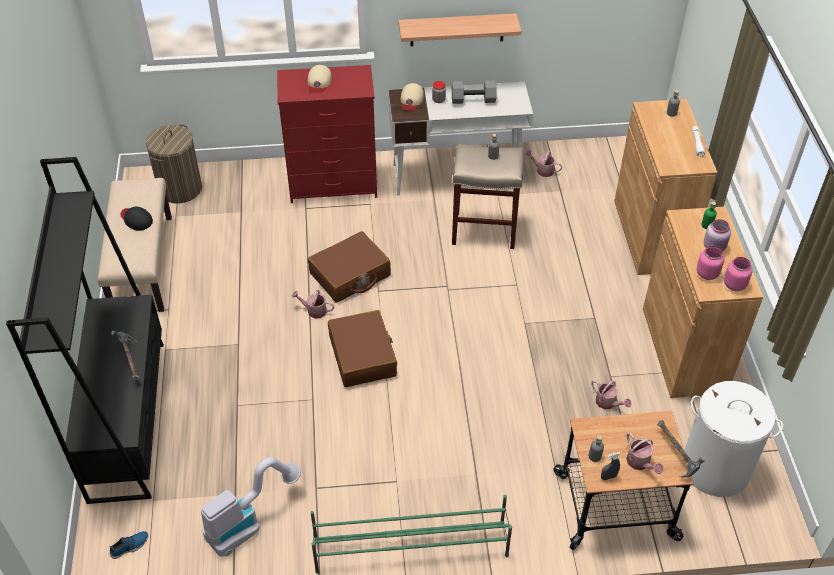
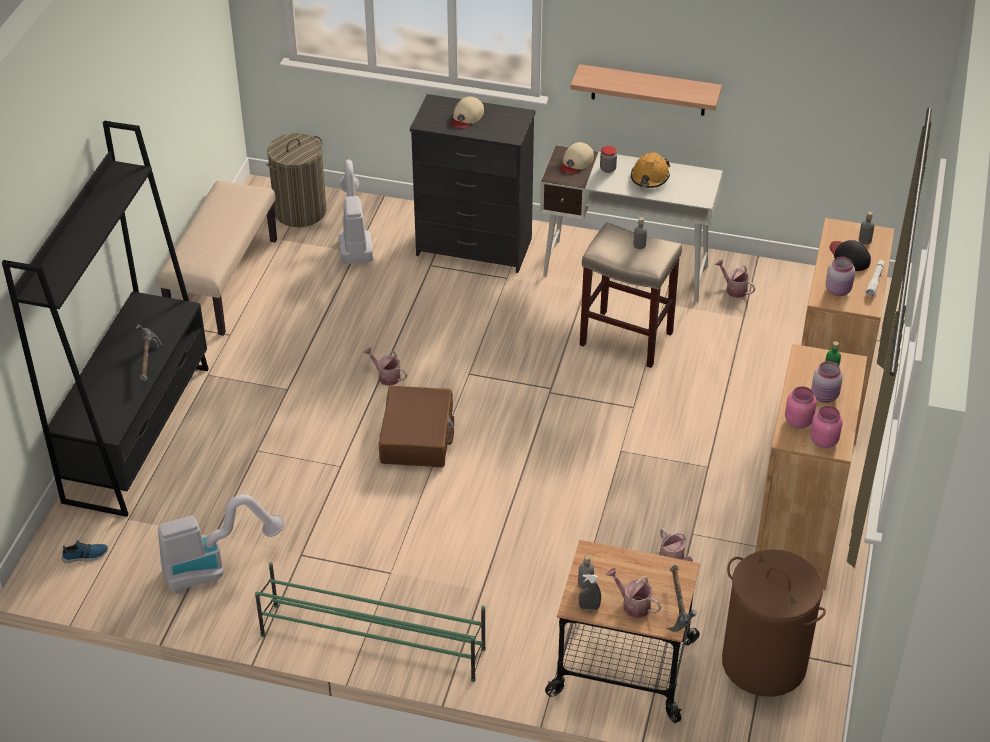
camera: 20 degrees right, 5 degrees down
(136, 219) = (223, 225): black cap -> black cap (849, 257)
(234, 202) = (354, 239): none -> vacuum cleaner
(334, 185) = (475, 247): red dresser -> black dresser
(350, 275) = (445, 349): brown suitcase -> none
(473, 99) = (649, 177): grey dumbbell -> orange hard hat
(640, 463) = (633, 604): watering can -> watering can turned 135 degrees clockwise
(675, 157) = (839, 290): none -> pink jar
(715, 468) = (763, 663): white laundry basket -> brown laundry basket

